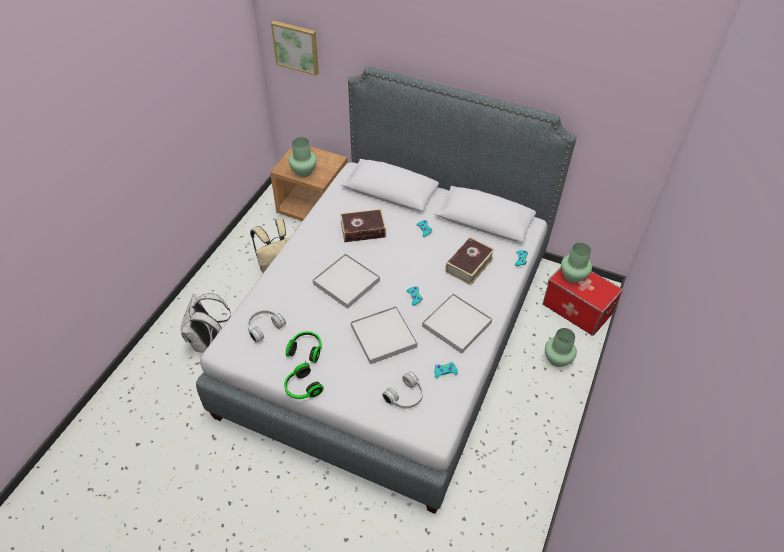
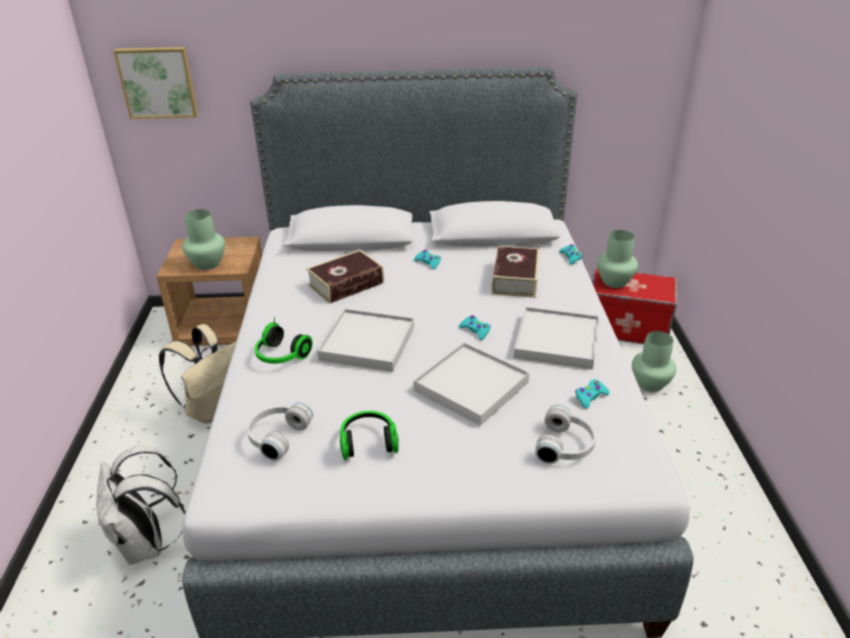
camera: 25 degrees left, 15 degrees down
(302, 388) = (399, 497): headphones -> headphones (280, 356)

